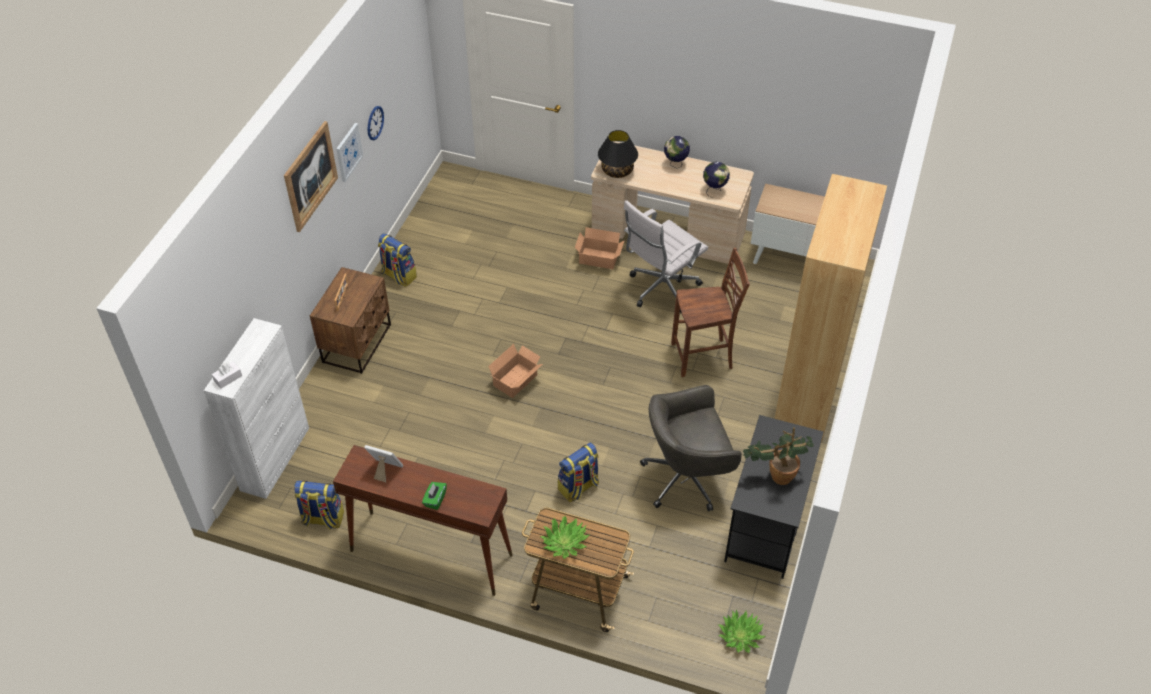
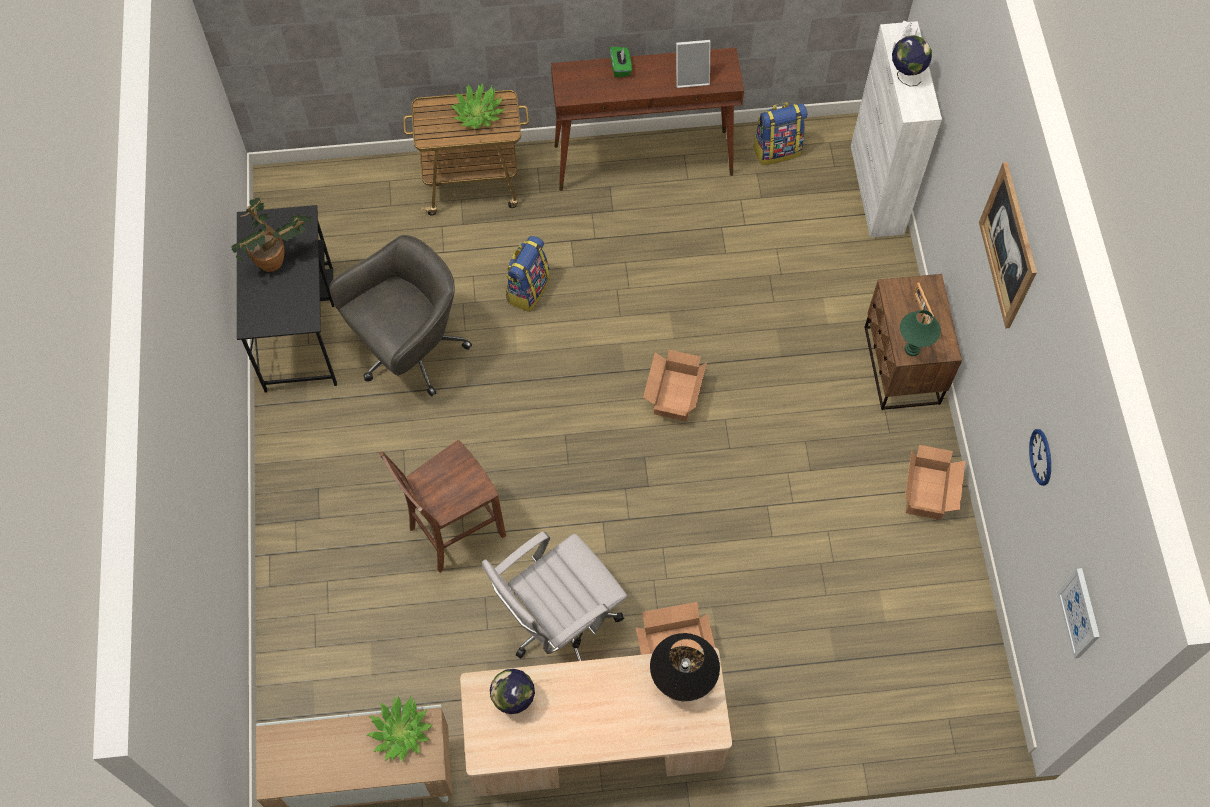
camera: 155 degrees right, 15 degrees up
(348, 152) = (1023, 366): picture -> picture (1080, 613)
(366, 282) = (912, 349): none -> green table lamp
(398, 276) = (928, 491): backpack -> cardboard box
(661, 290) = (558, 625): white office chair -> white office chair turned 150 degrees counterclockwise
(675, 164) = (598, 734): globe -> globe (906, 74)
(740, 636) = (291, 201): potted plant -> potted plant (400, 732)
(808, 394) = (297, 529): brown bookcase -> none

